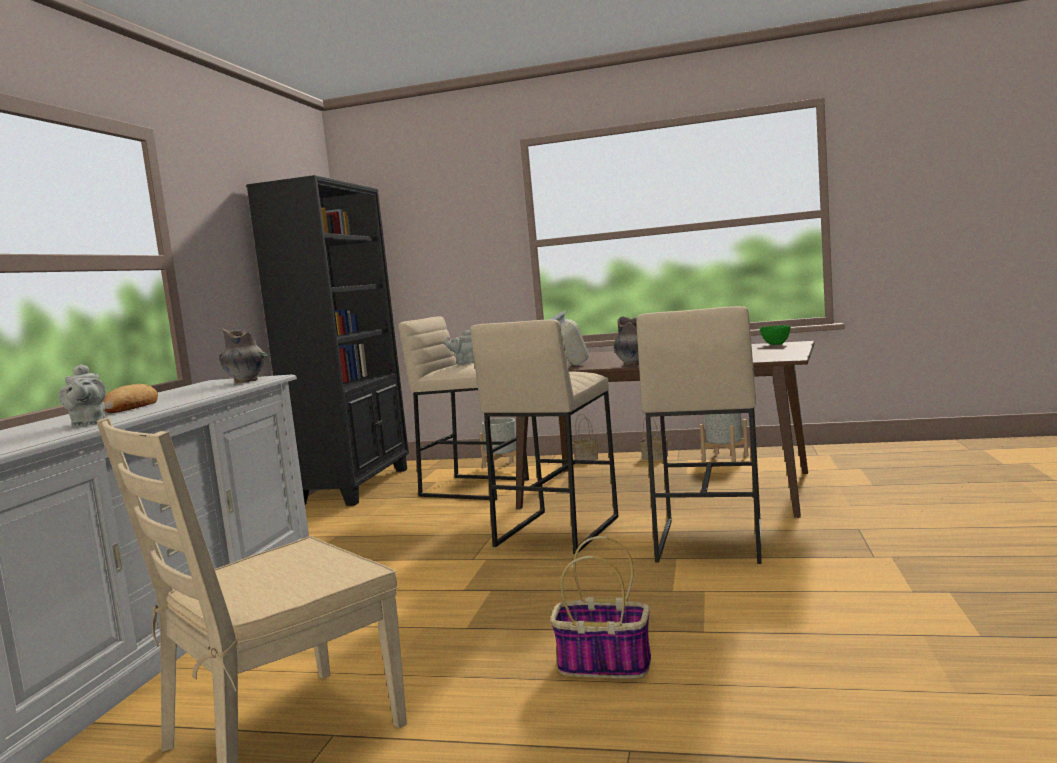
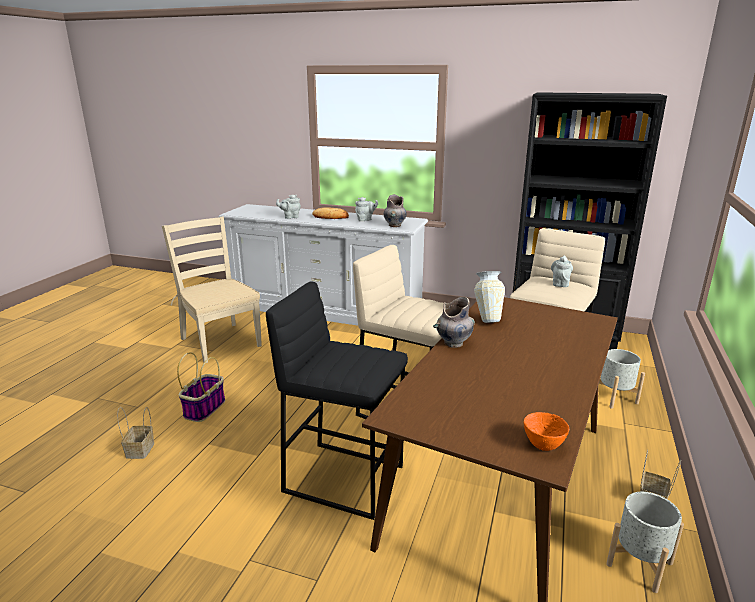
camera: 95 degrees right, 15 degrees up
(183, 393) = (365, 220): none -> grey teapot
(587, 458) = (650, 450): basket -> basket (140, 451)
(708, 540) = (344, 478): beige stool -> black stool
(776, 344) = (543, 446): green bowl -> orange bowl

